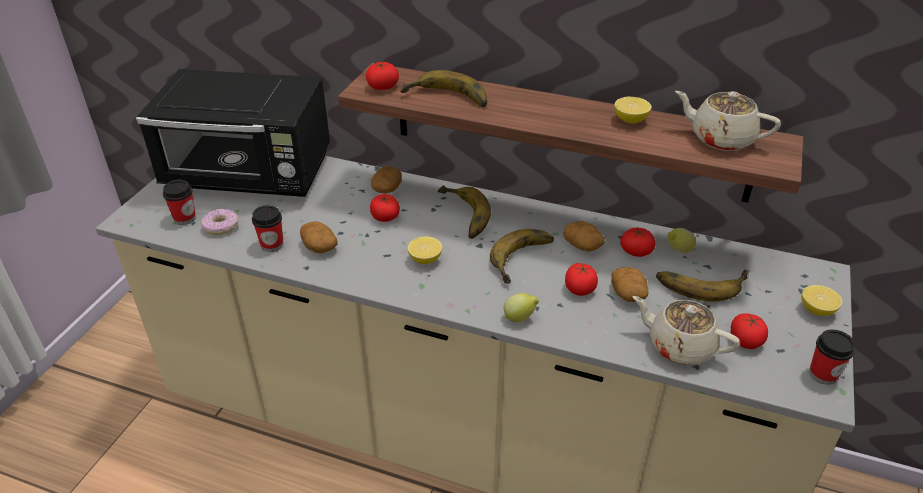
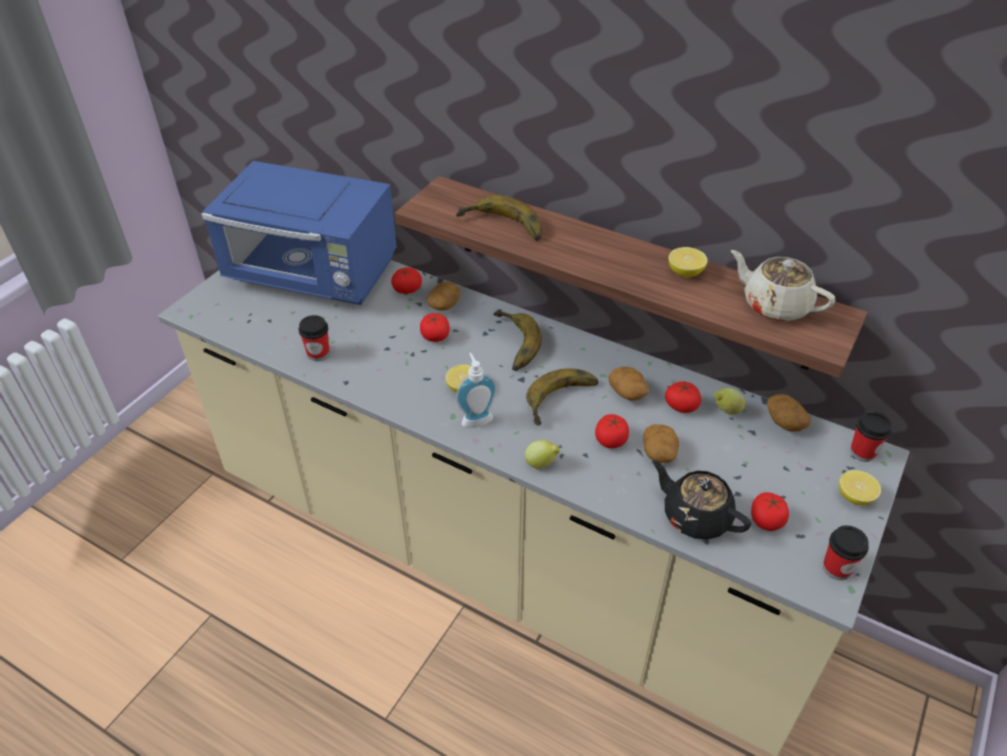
camera: 10 degrees right, 5 degrees up
(185, 218) = (242, 315): cup -> cup (862, 452)
(221, 226) = (274, 327): donut -> none
(250, 175) = (313, 275): black microwave -> blue microwave
(319, 246) = (363, 361): potato -> potato (784, 421)
(382, 87) = (441, 206): tomato -> tomato (407, 289)
(445, 285) = (476, 418): none -> soap dispenser
(679, 346) = (695, 516): beige teapot -> black teapot
(700, 282) = (739, 449): banana -> none

